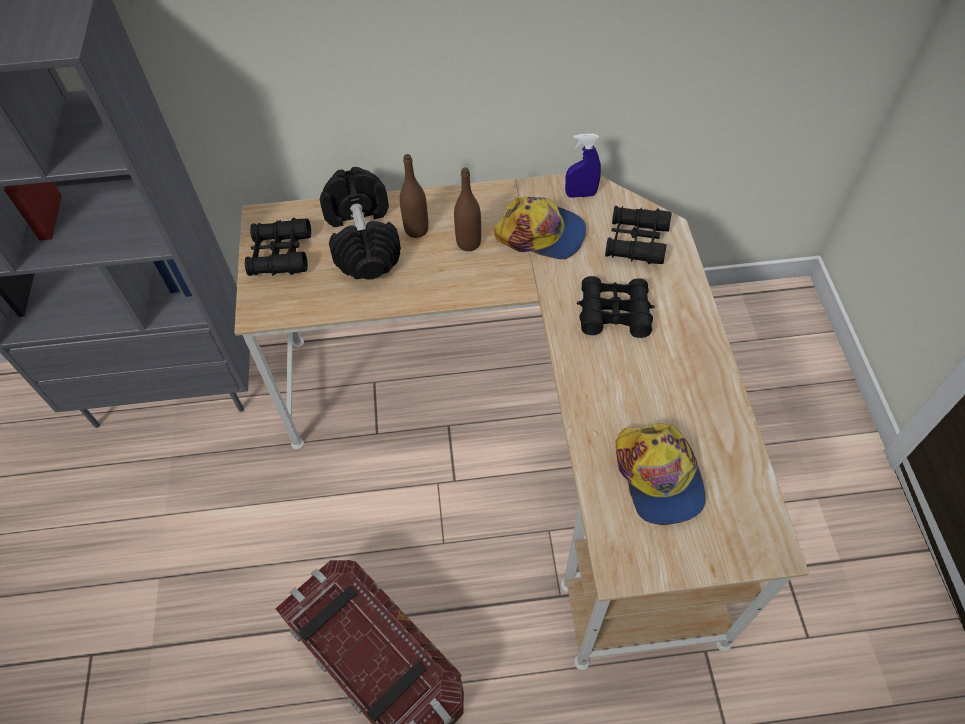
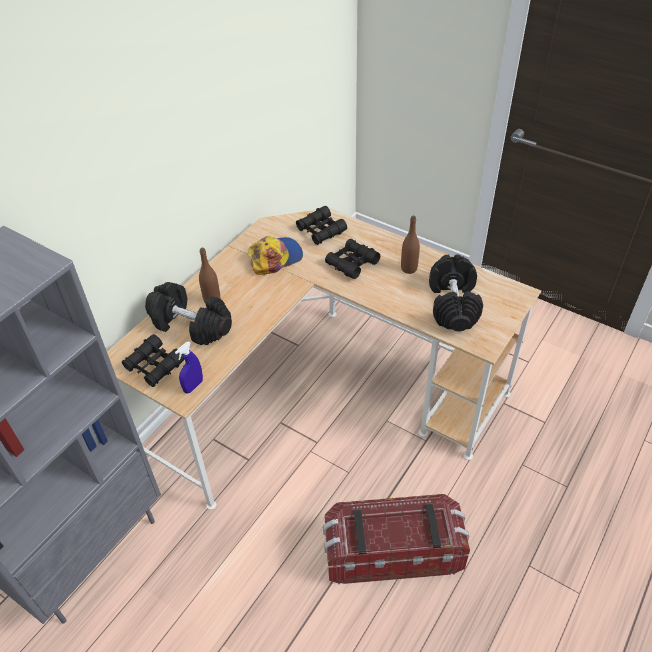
camera: 50 degrees left, 10 degrees down
(468, 243) = (247, 286): brown bottle -> brown bottle (409, 268)
(580, 194) = (269, 230): blue spray bottle -> blue spray bottle (193, 386)
(658, 477) = (453, 305): cap -> black dumbbell

